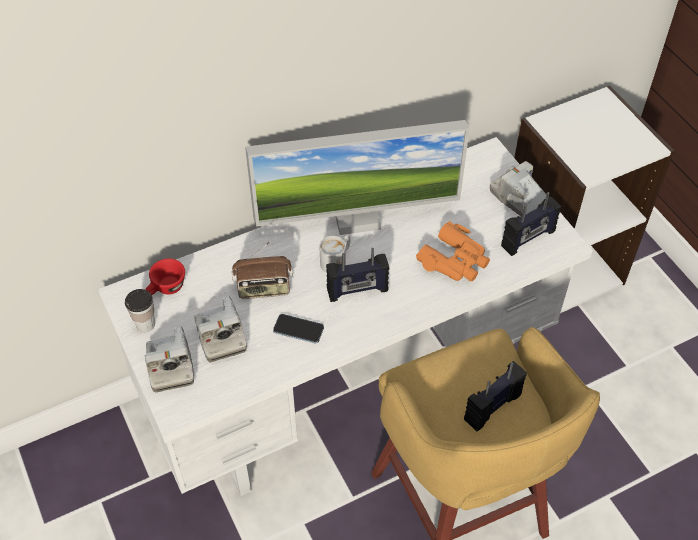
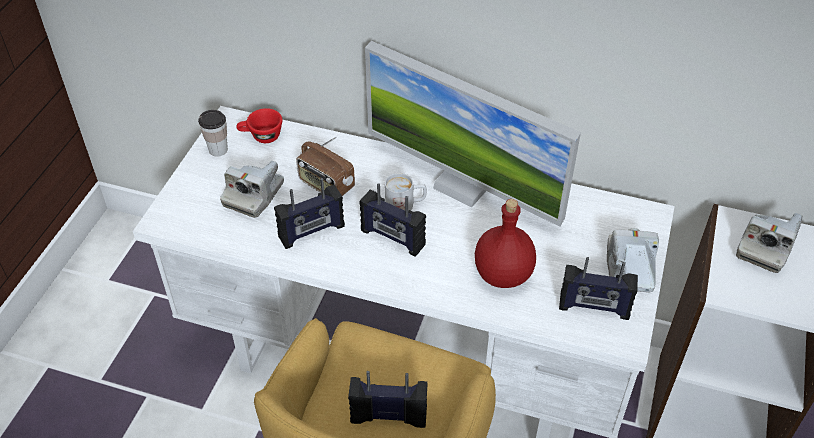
camera: 45 degrees right, 5 degrees down
(170, 366) = (197, 189): camera -> camera (764, 247)
(298, 329) = (312, 232): phone -> radio
(455, 260) = (502, 275): orange binoculars -> red bottle

